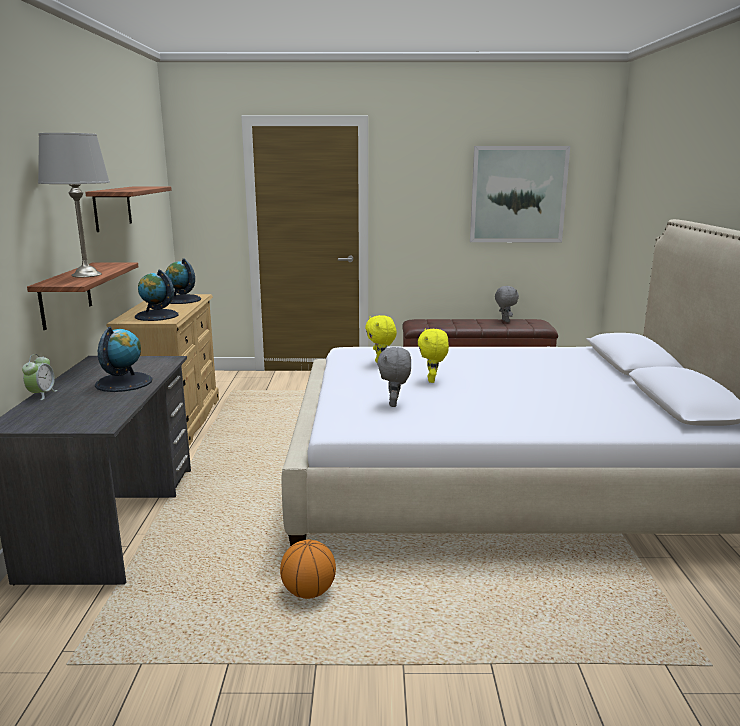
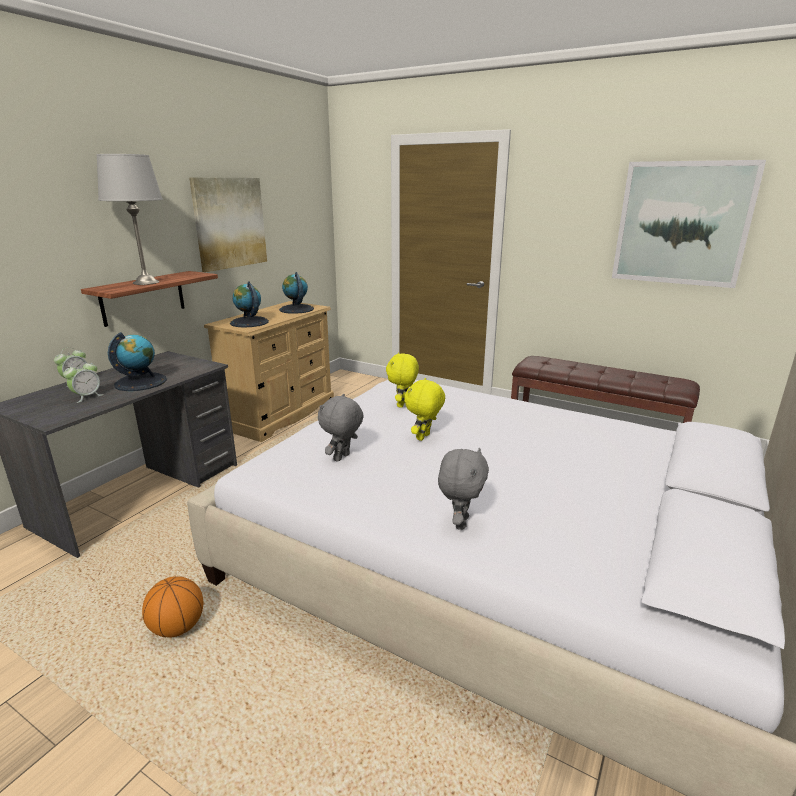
camera: 30 degrees right, 5 degrees up
(90, 403) = (87, 397): none -> alarm clock
(112, 208) = (229, 223): shelf -> picture
(504, 321) = (639, 374): grey plush toy -> grey plush toy (460, 522)

